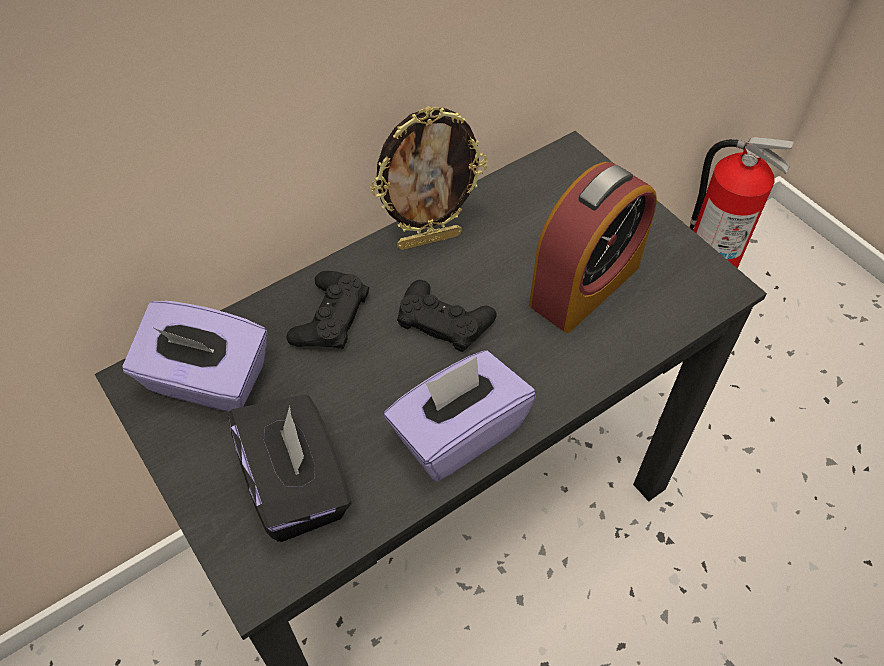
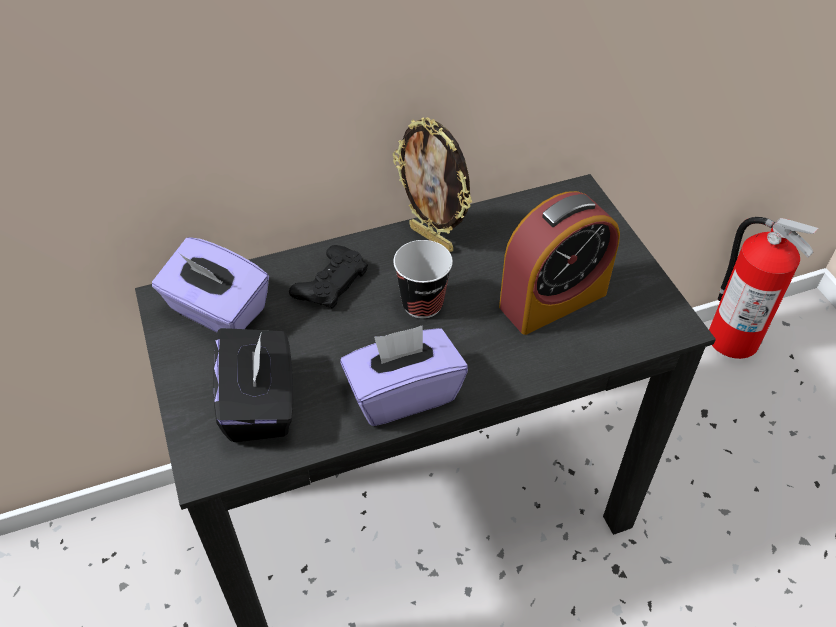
camera: 15 degrees right, 5 degrees down
(429, 239) = (432, 238): picture frame -> picture frame turned 45 degrees clockwise
(444, 320) = (422, 304): black game controller -> cup

